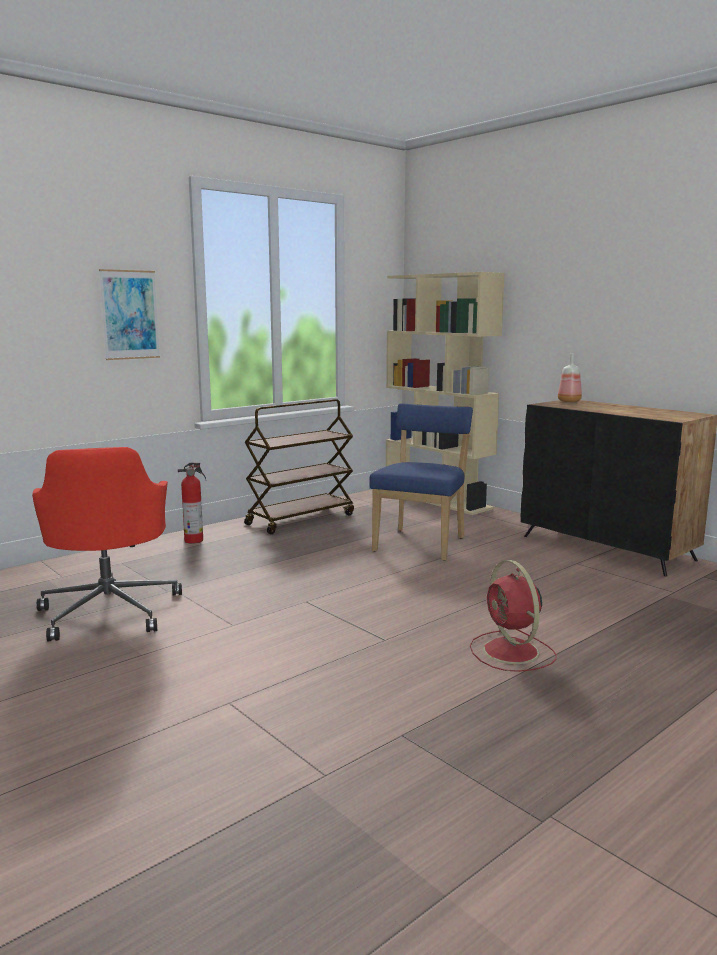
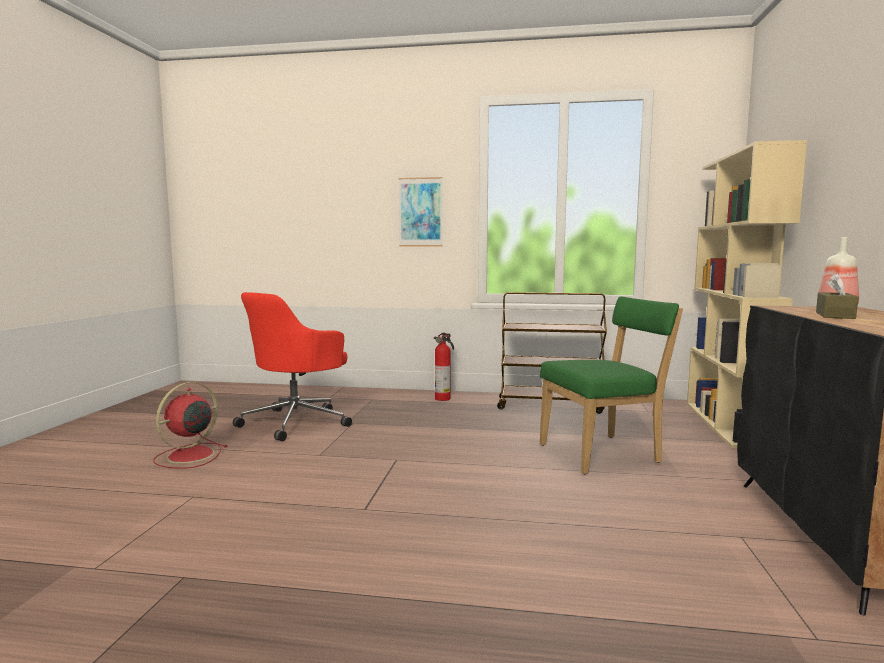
camera: 50 degrees right, 5 degrees down
(422, 543) = (604, 453): blue chair -> green chair
(512, 652) = (419, 575): red fan -> red fan (189, 456)
(599, 409) = (835, 315): none -> brown tissue box

